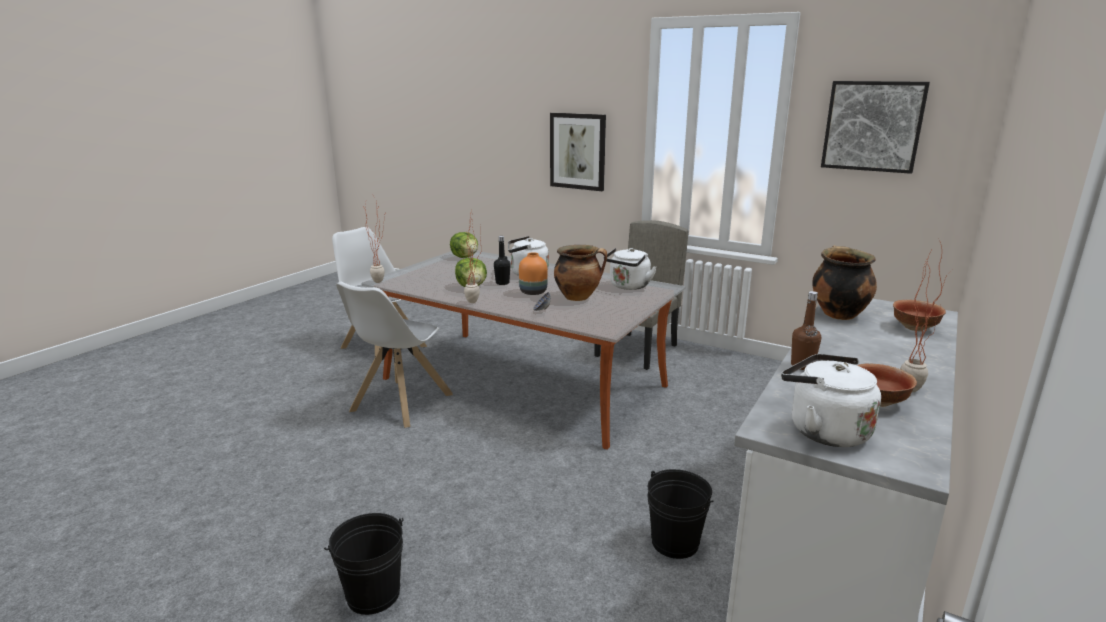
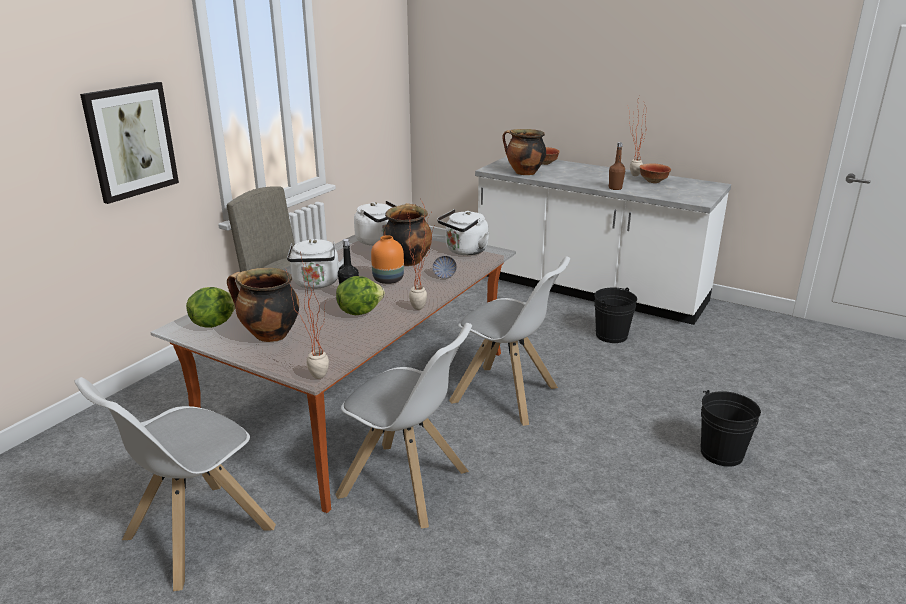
camera: 90 degrees left, 5 degrees up
(441, 269) = (269, 335): none -> cooking pot
(519, 450) = (507, 396): none -> chair
(823, 430) = (693, 193): white kettle -> white kettle (464, 251)
(872, 126) = (360, 51): picture -> none

